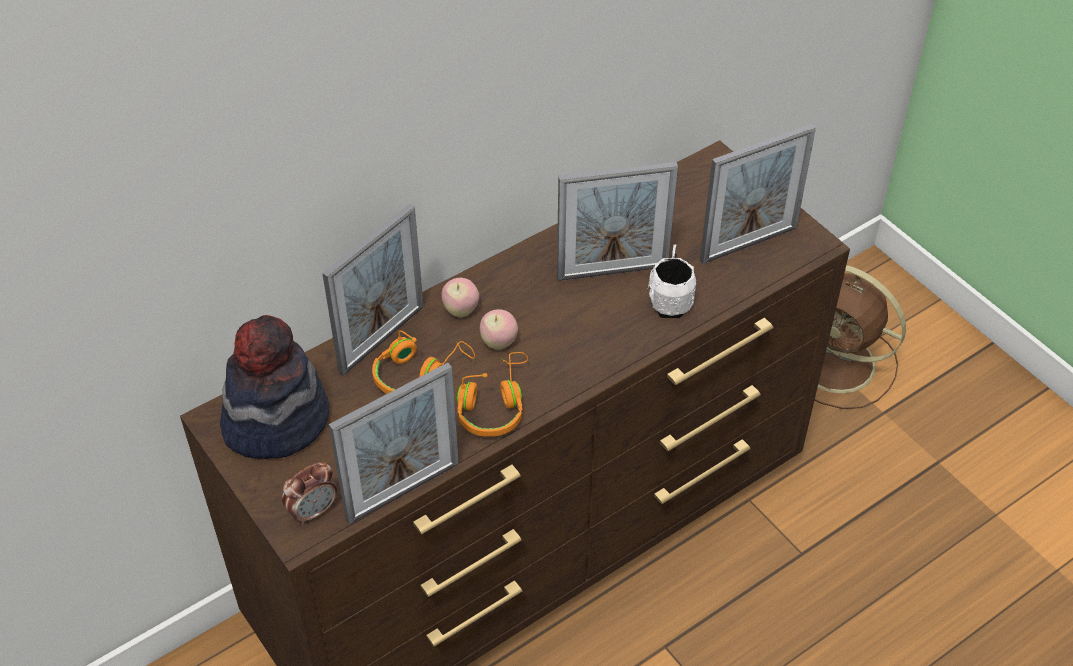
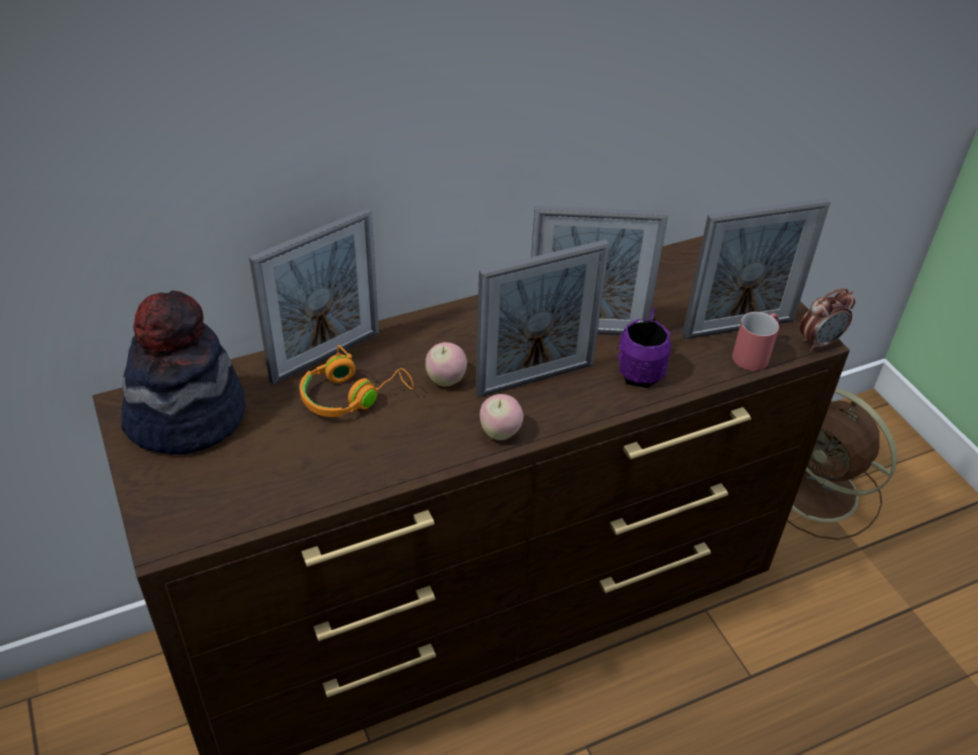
camera: 10 degrees right, 5 degrees down
(313, 511) = (188, 517): alarm clock -> alarm clock (819, 342)
(403, 492) = (292, 514): picture frame -> picture frame (535, 379)
(461, 310) = (416, 342): apple -> apple (500, 432)
(494, 405) = (421, 441): orange headphones -> none
(670, 300) = (641, 369): white mug -> purple mug
(768, 267) = (755, 353): none -> red mug

